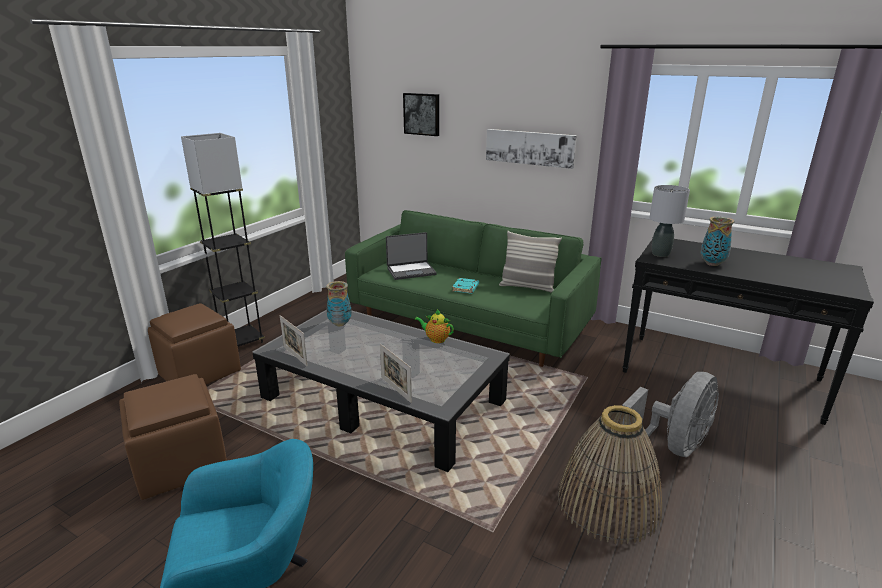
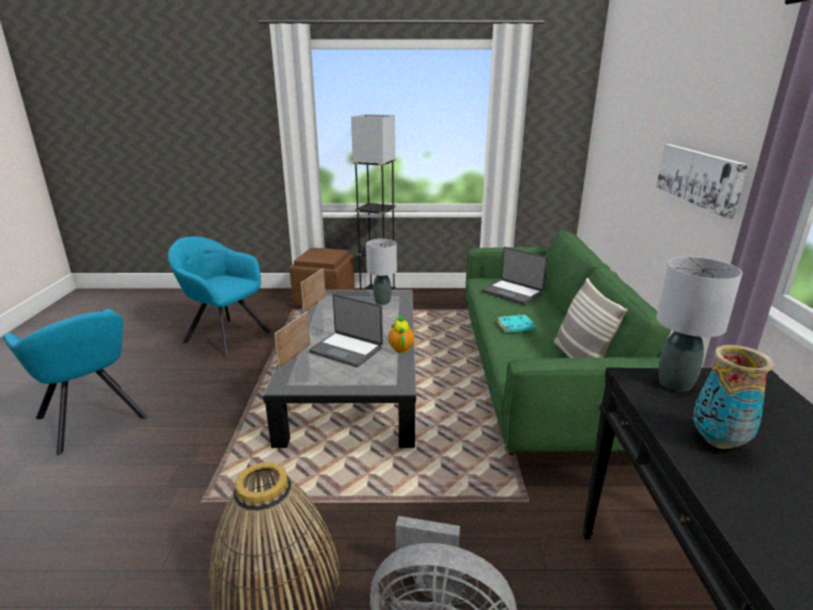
camera: 60 degrees right, 0 degrees up
(179, 463) = (225, 336): brown ottoman -> turquoise armchair
(340, 324) = (382, 302): vase -> grey table lamp
(412, 362) = (347, 349): none -> laptop
(422, 114) = (629, 120): picture -> none

